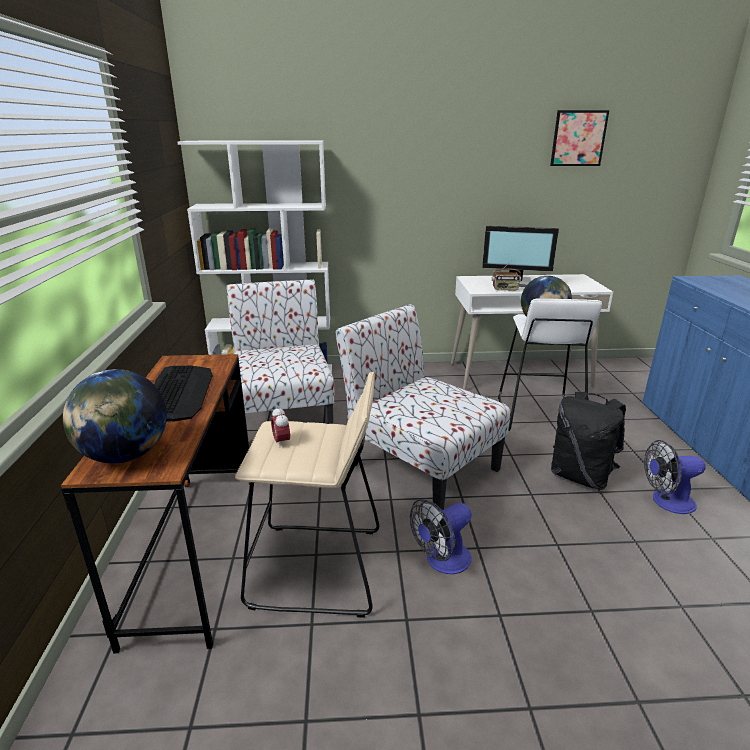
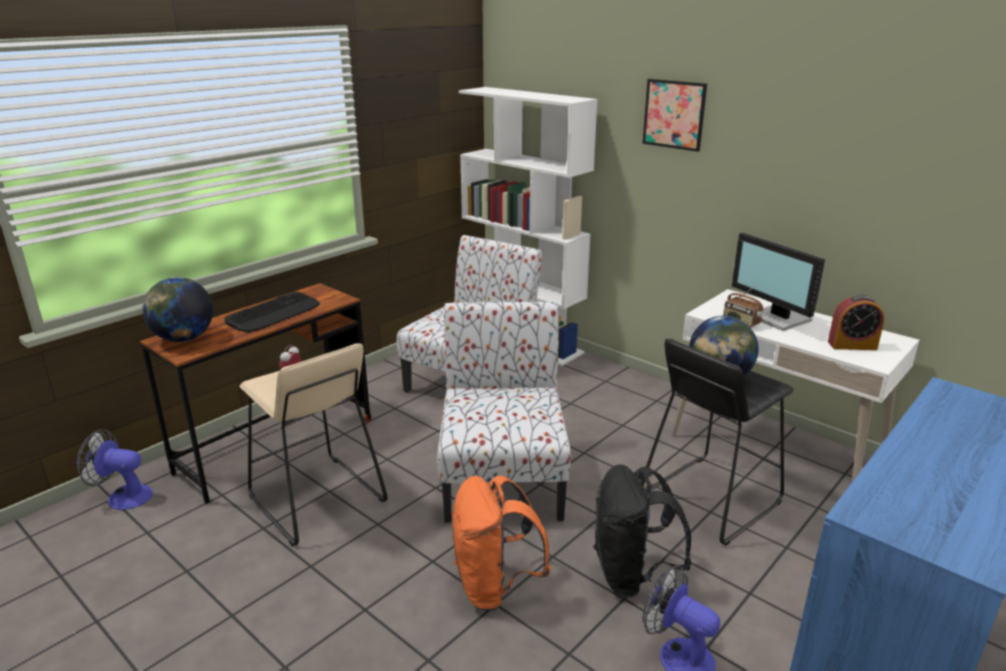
camera: 45 degrees right, 0 degrees up
(442, 561) = (392, 551): fan -> fan (123, 496)
(537, 414) = (709, 498): white stool -> black stool
(538, 534) = (495, 586): none -> orange backpack
(571, 284) = (852, 345): none -> alarm clock
(578, 138) = (929, 131): picture -> picture (674, 114)

